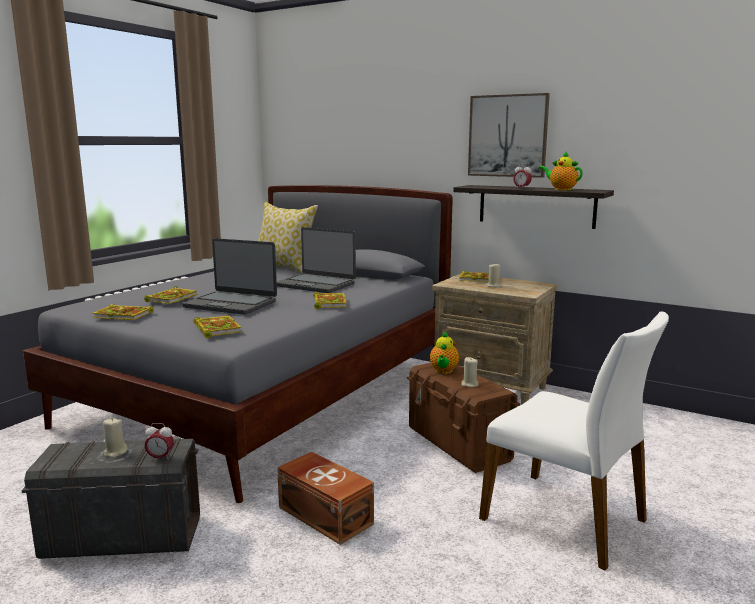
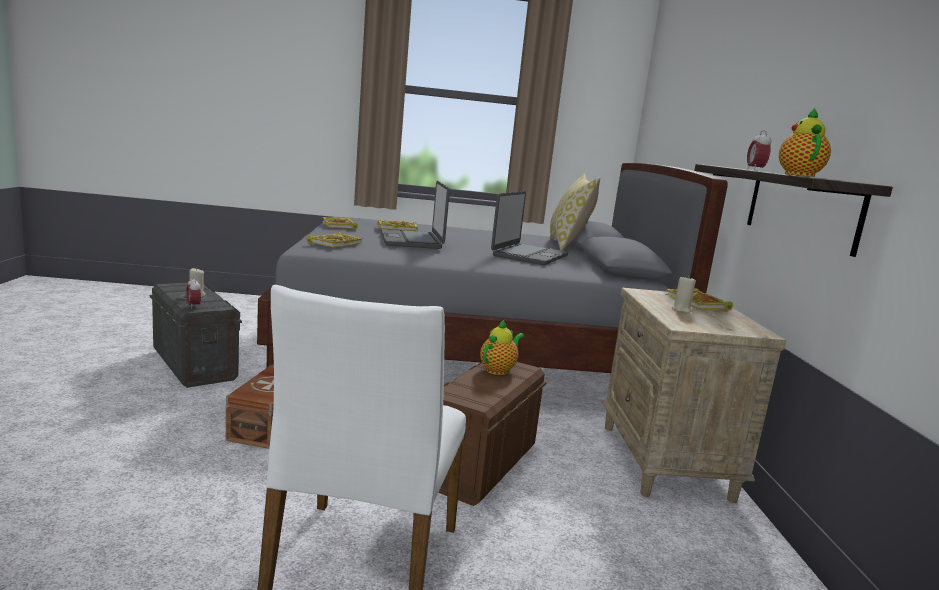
camera: 55 degrees right, 0 degrees up
(316, 284) = (529, 255): laptop -> laptop turned 150 degrees counterclockwise
(329, 303) = (471, 262): book -> none
(443, 371) = (499, 370): teapot -> teapot turned 150 degrees clockwise
(469, 384) = (476, 386): beige candle -> none
(508, 136) = (797, 93): picture -> none

